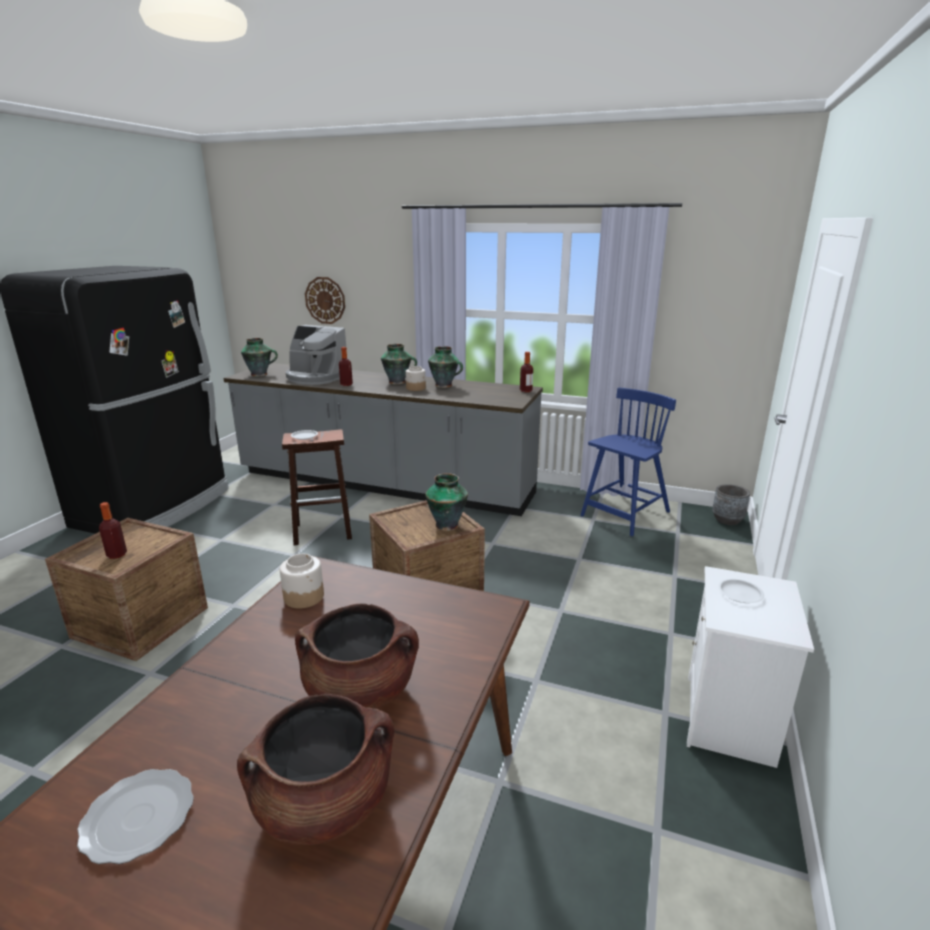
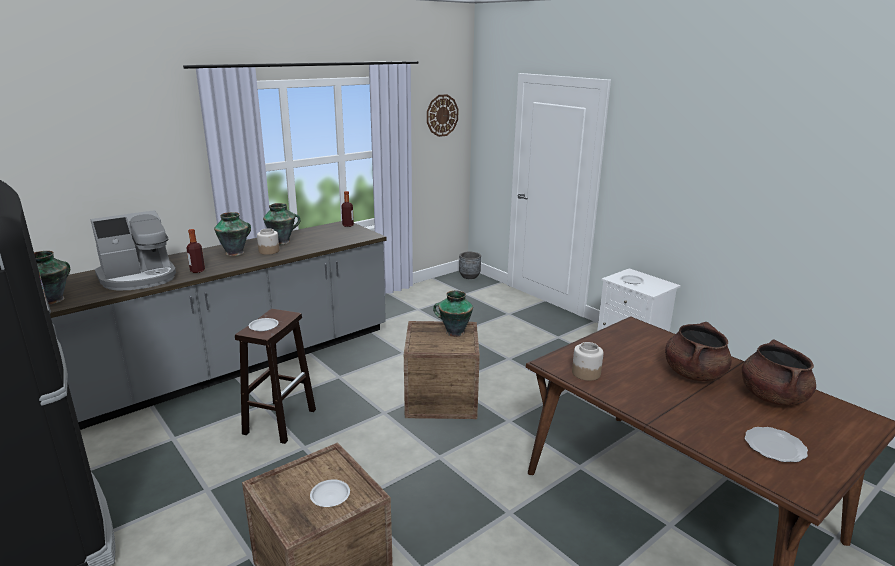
camera: 60 degrees left, 0 degrees up
(117, 555) = (330, 496): bottle -> white plate
(325, 300) = (69, 185): wall clock -> wall clock (442, 115)
(624, 515) = (425, 298): blue chair -> none

